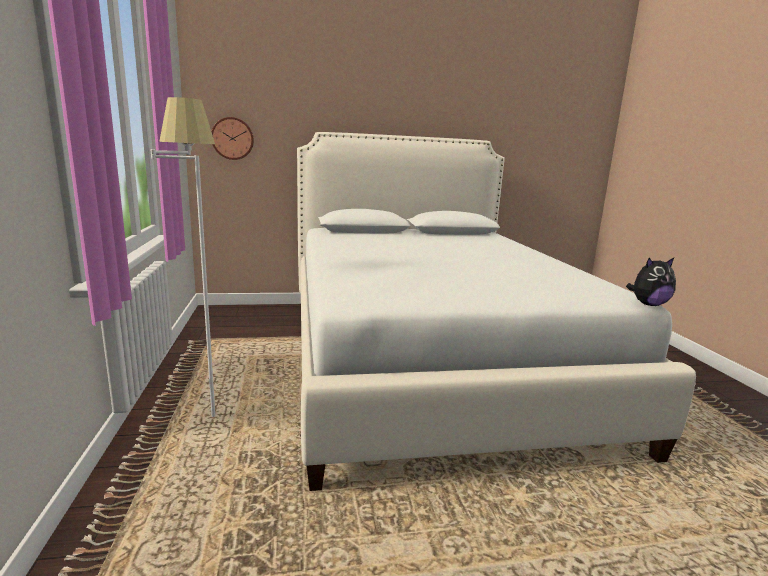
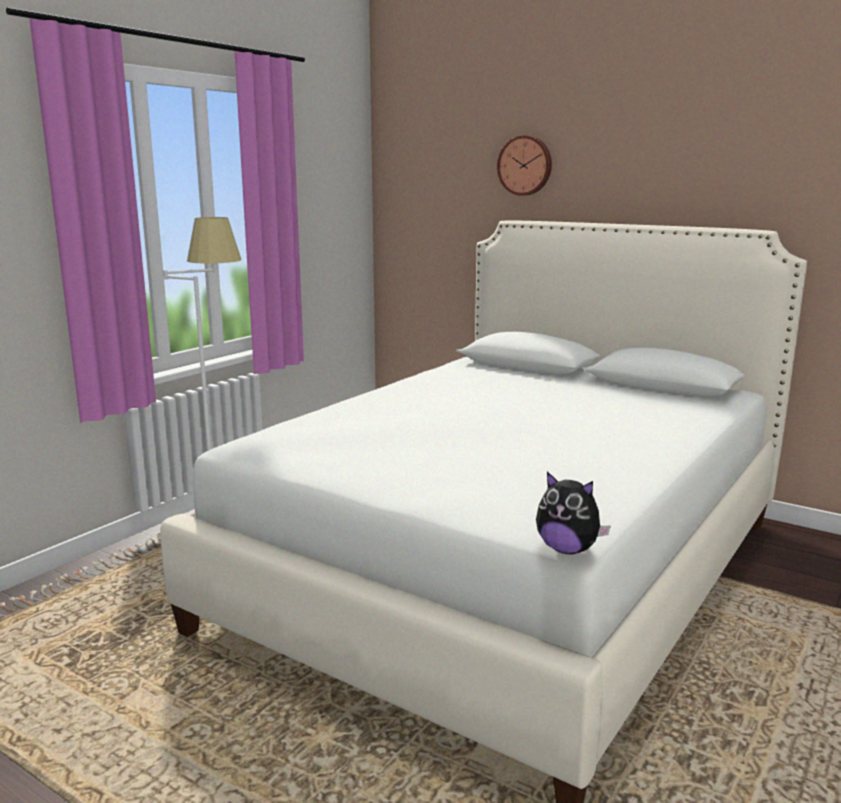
camera: 45 degrees right, 0 degrees up
(232, 138) = (417, 229): wall clock -> wall clock (525, 165)

